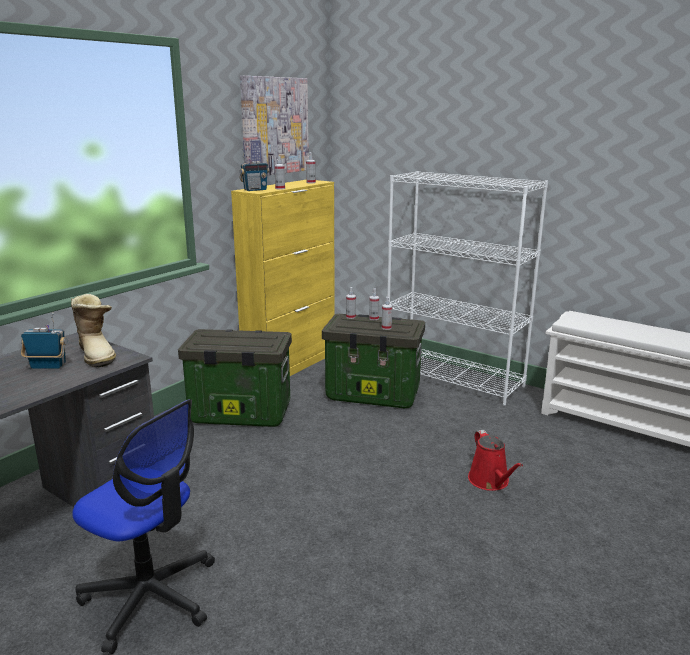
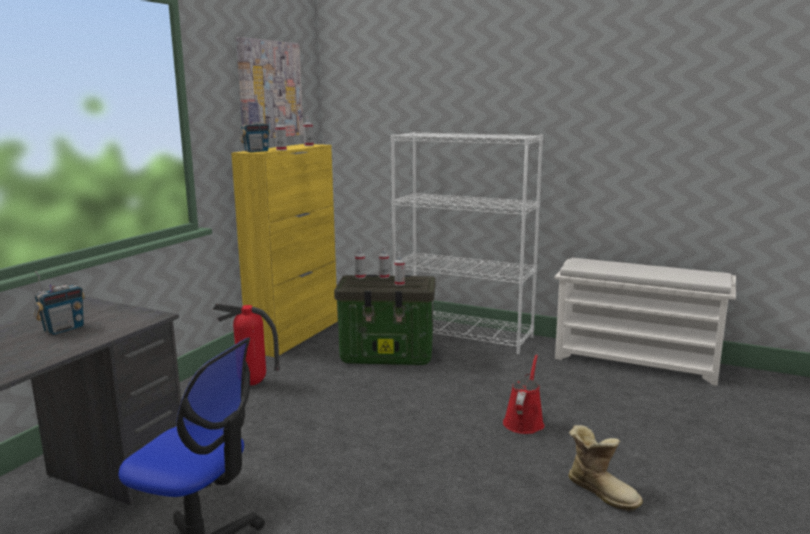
camera: 10 degrees left, 5 degrees down
(48, 366) = (64, 329): radio -> radio turned 135 degrees clockwise
(98, 354) = (116, 315): boot -> boot (602, 491)
(239, 414) = (252, 384): storage box -> fire extinguisher
(490, 481) = (524, 421): red watering can -> red watering can turned 135 degrees counterclockwise

